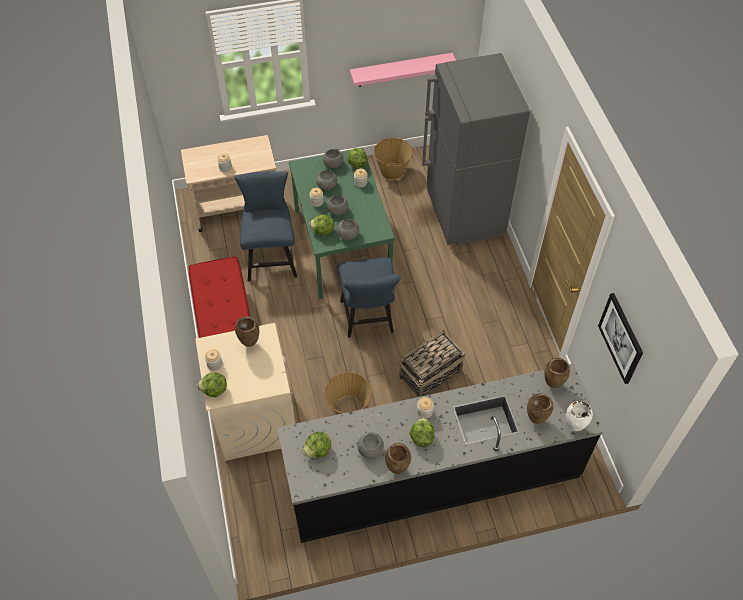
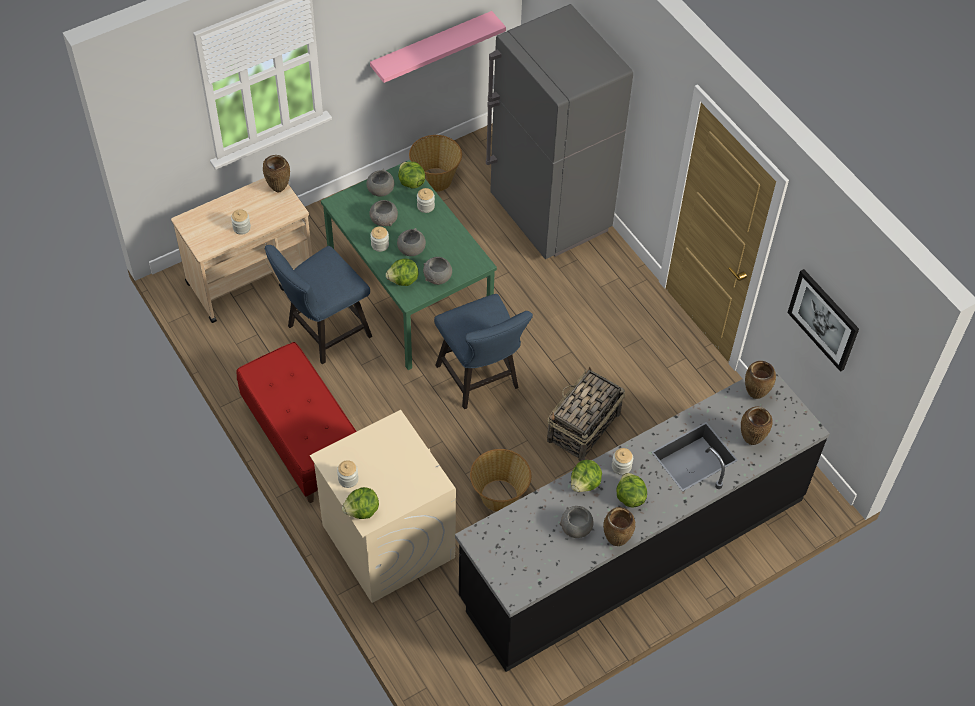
camera: 20 degrees left, 0 degrees up
(250, 343) = (381, 442): brown vase -> brown vase (279, 189)
(271, 258) = (324, 333): blue chair -> blue chair turned 105 degrees counterclockwise
(318, 450) = (515, 546): lettuce -> lettuce (585, 483)
(573, 428) = (796, 438): white vase -> none

